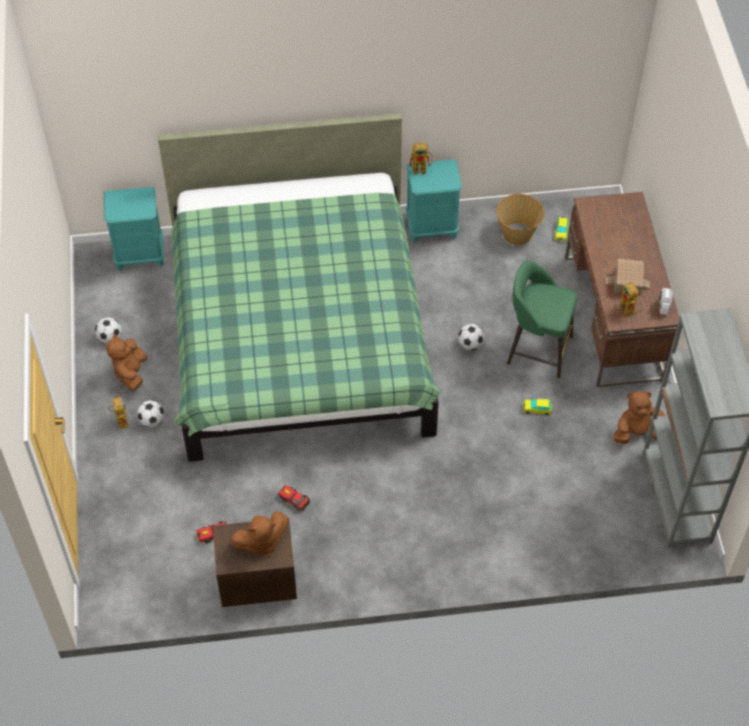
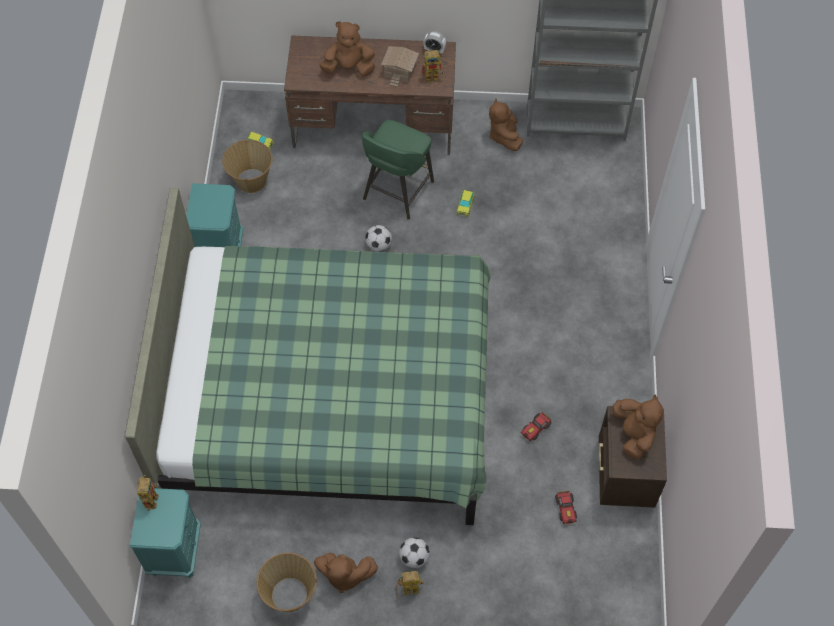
camera: 80 degrees left, 5 degrees up
(110, 338) = (290, 594): football -> basket
(422, 169) = (196, 214): toy robot -> toy robot (150, 497)
(616, 242) = (349, 68): none -> brown plush toy

